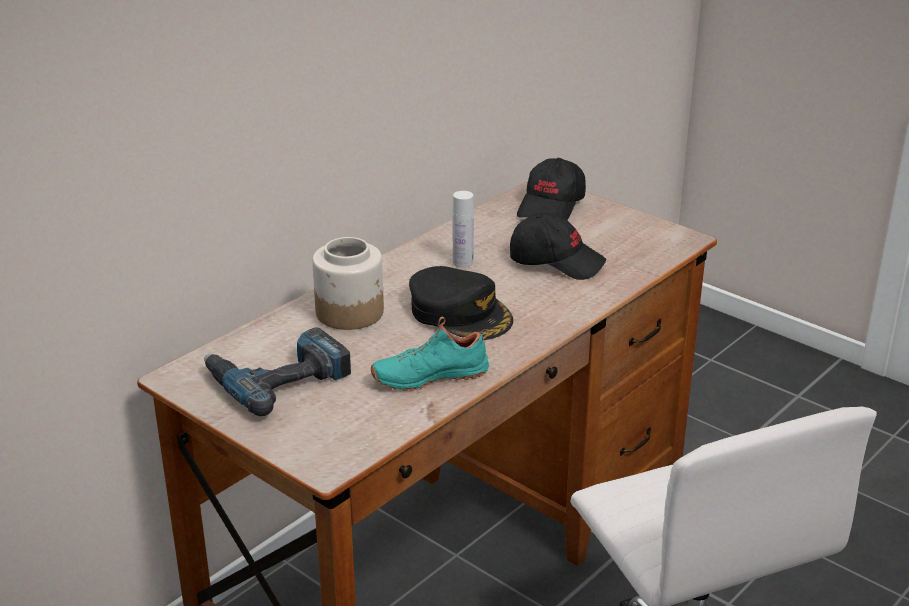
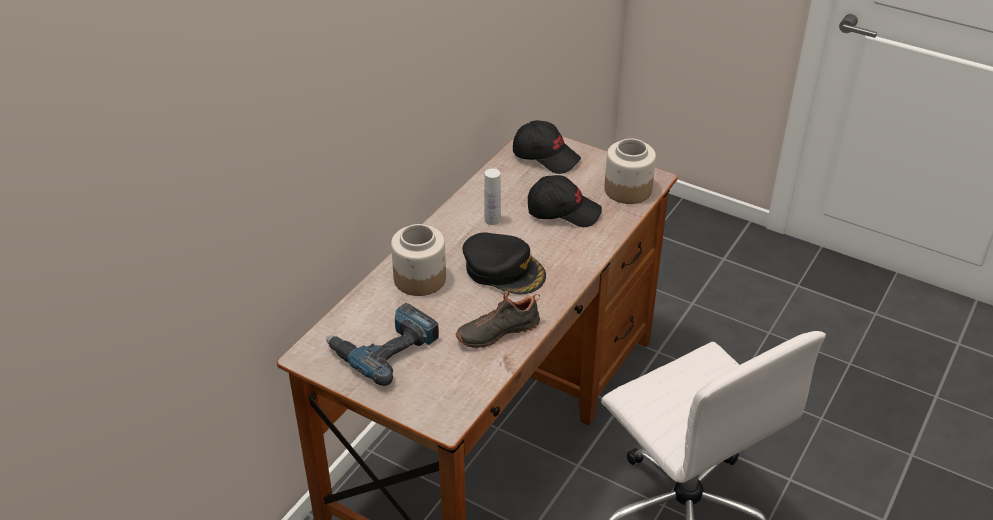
camera: 10 degrees left, 10 degrees up
(429, 375) = (497, 331): turquoise shoe -> black shoe
(552, 206) = (546, 156): black cap -> black cap turned 75 degrees counterclockwise
(646, 247) = (627, 190): none -> jar

